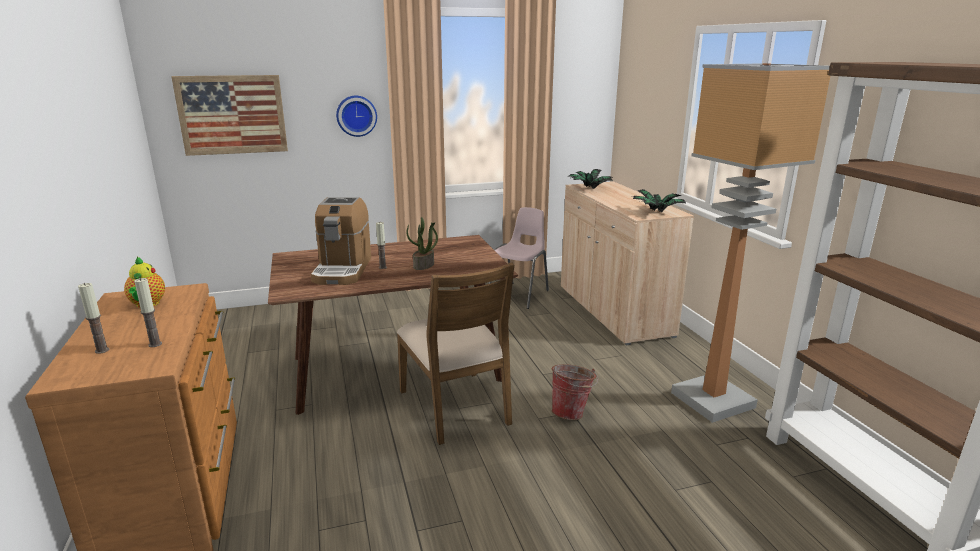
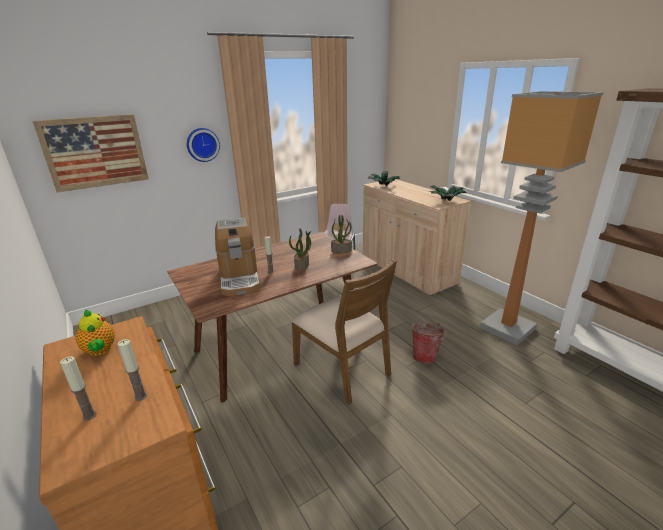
camera: 15 degrees left, 5 degrees up
(484, 256) = (341, 250): none -> potted plant

